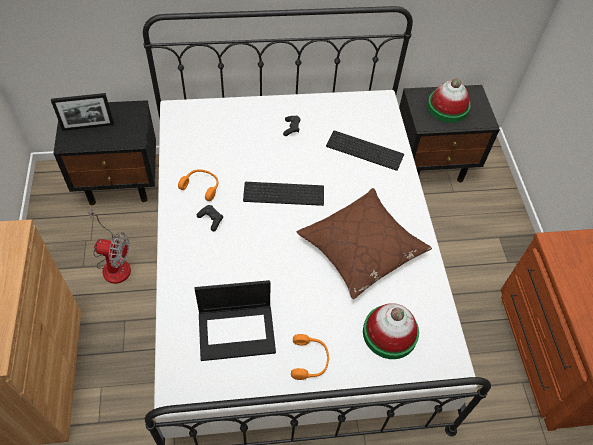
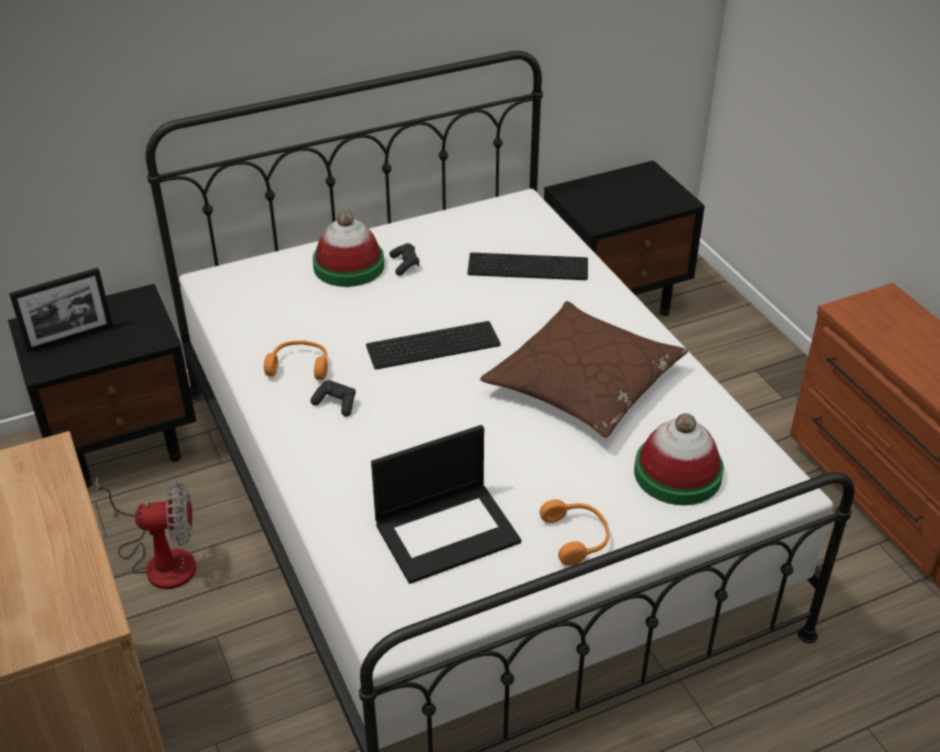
camera: 15 degrees left, 15 degrees down
(447, 107) = (619, 196): hat -> hat (349, 266)

